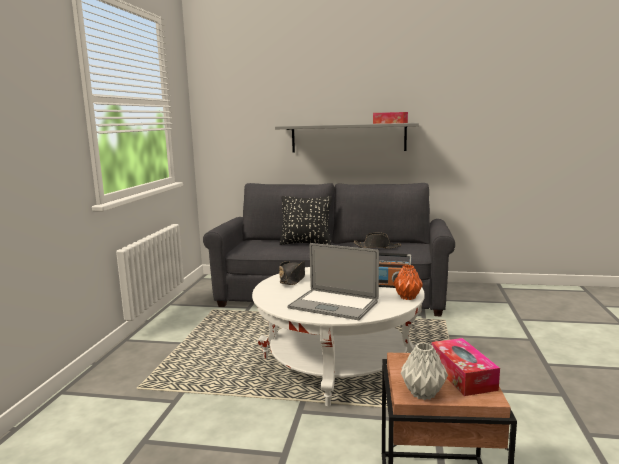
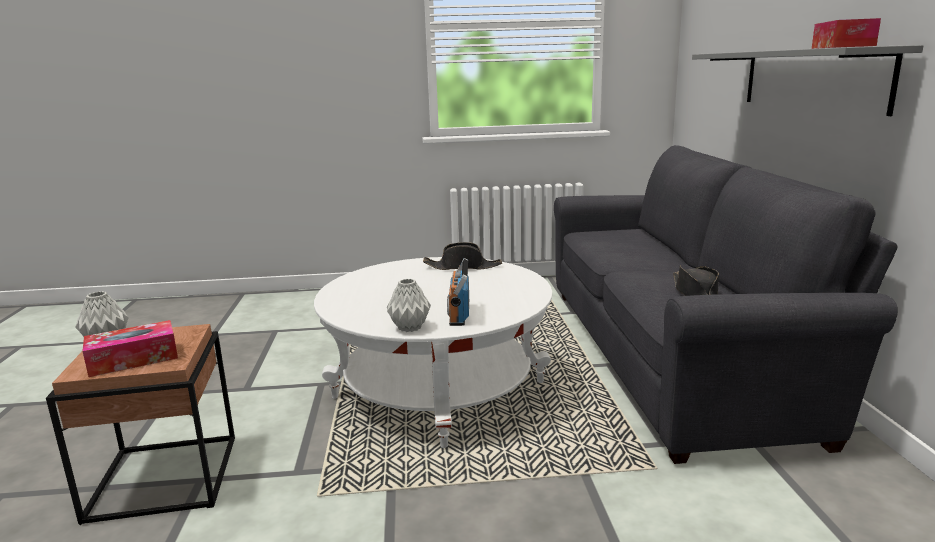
camera: 75 degrees right, 5 degrees up
(306, 243) = (660, 254): black pillow -> none
(333, 305) = (372, 294): laptop -> none
(408, 297) = (409, 328): orange vase -> grey vase

